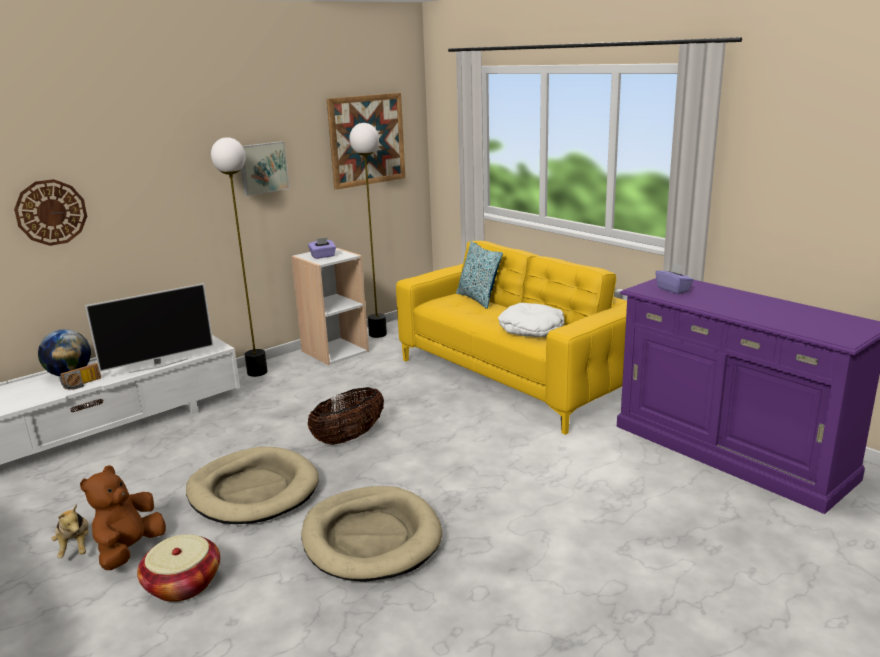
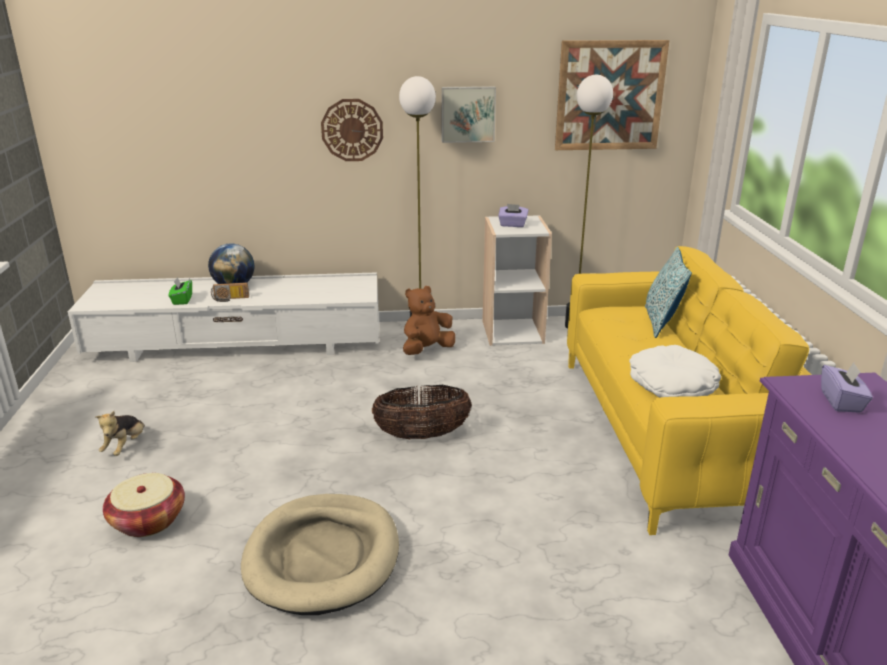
camera: 35 degrees right, 5 degrees up
(27, 399) = (182, 300): none -> green tissue box
(51, 212) = (242, 132): wall clock -> wall clock (352, 130)
(129, 550) = (151, 468): brown plush toy -> brown plush toy (427, 350)
(159, 365) = (300, 299): television -> none
(253, 490) = (288, 455): beige dog bed -> none

